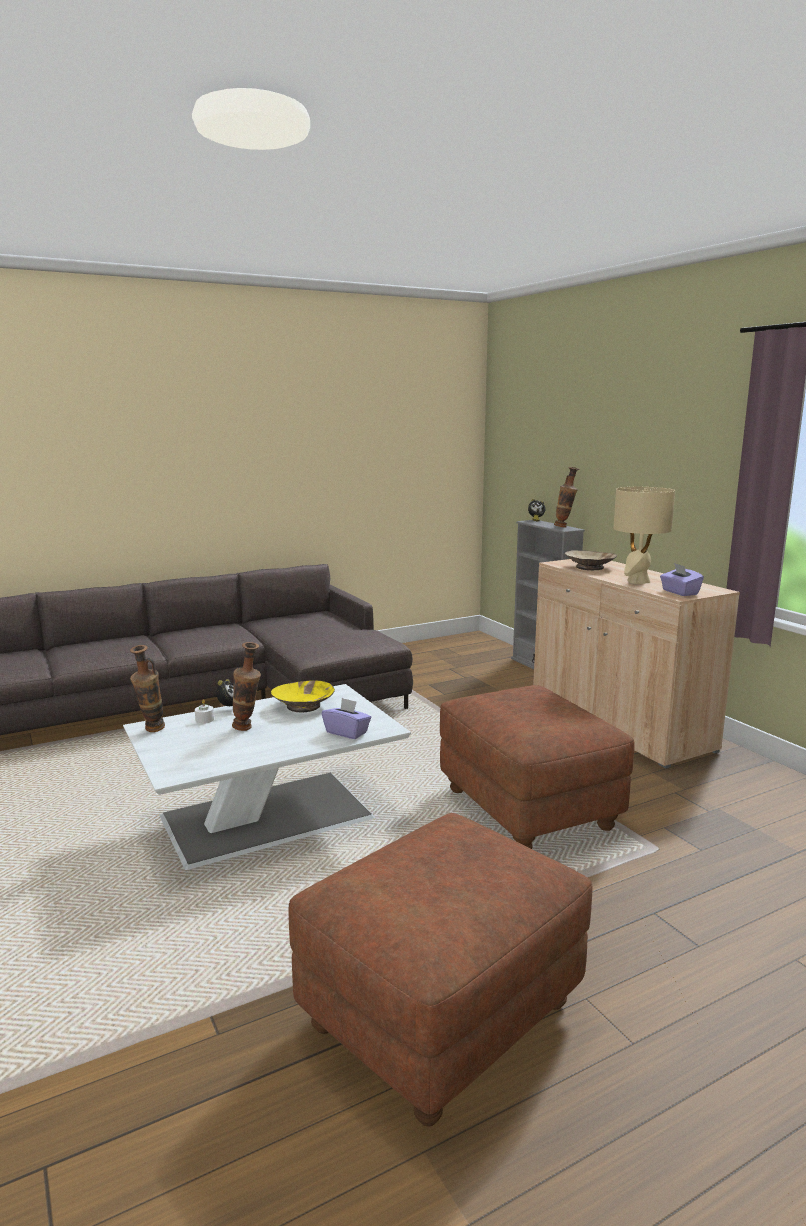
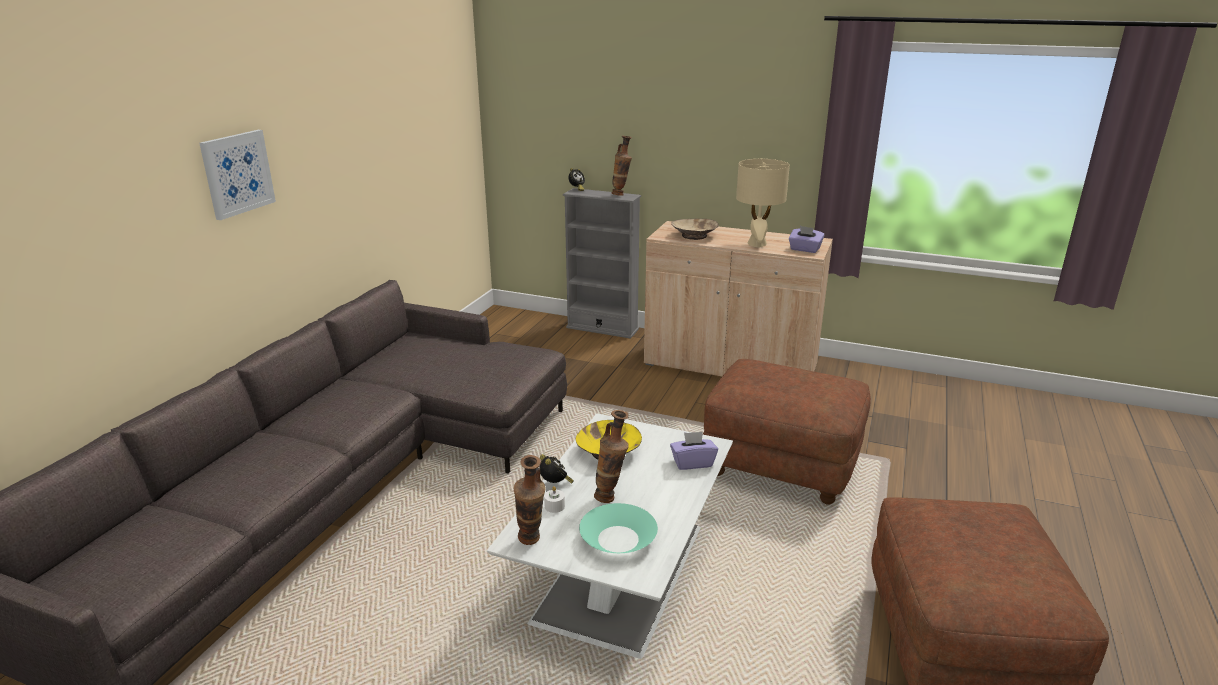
camera: 40 degrees left, 10 degrees up
(189, 448) = (237, 173): none -> picture
(202, 750) = (618, 538): none -> turquoise bowl

